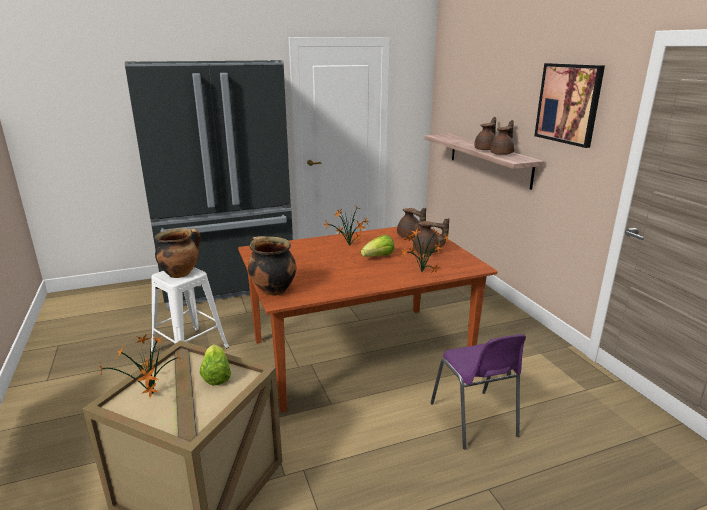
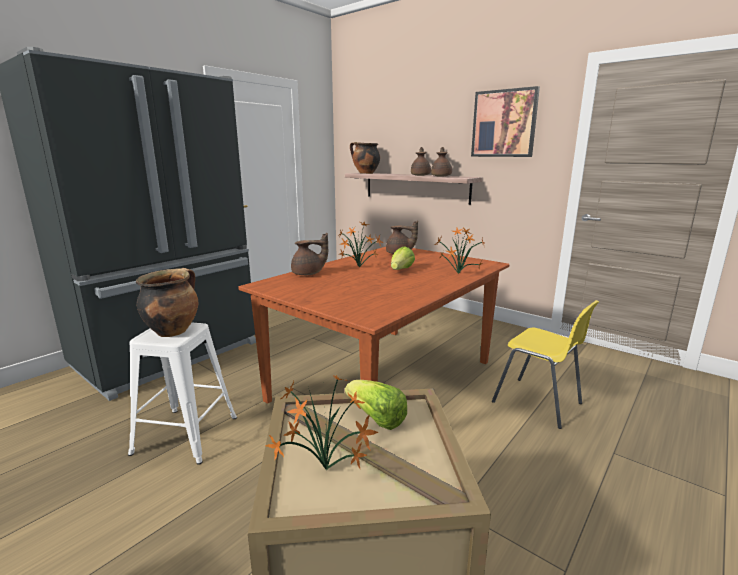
camera: 30 degrees left, 5 degrees down
(272, 290) = (348, 312): cooking pot -> cooking pot (365, 173)
(427, 251) = (434, 260): brown teapot -> brown teapot (308, 274)
(474, 420) = (539, 403): purple chair -> yellow chair

